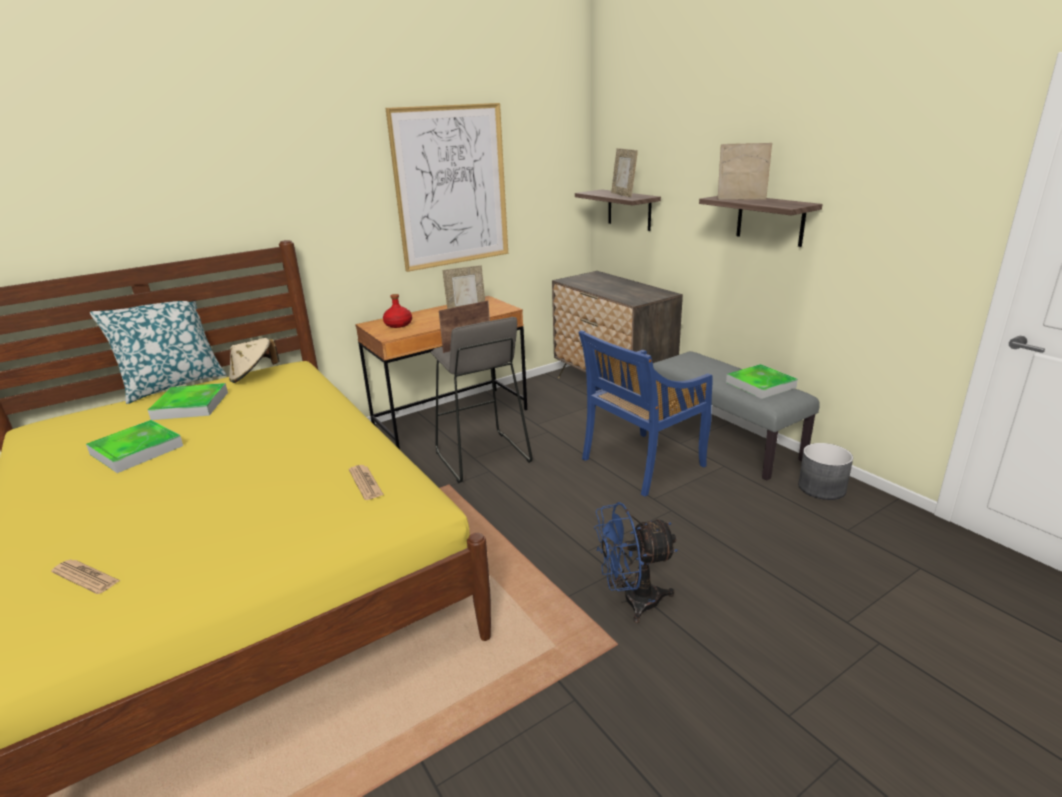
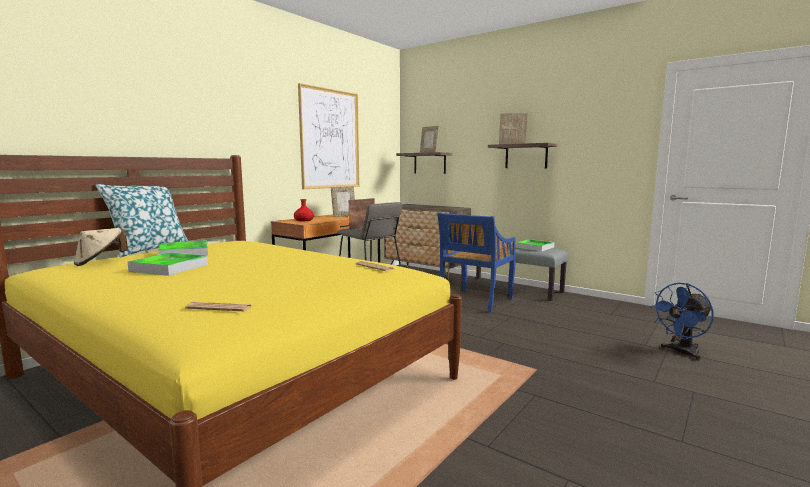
camera: 20 degrees left, 15 degrees down
(253, 376) = (216, 243): beige hat -> beige hat (100, 262)
(631, 601) = (526, 352): blue fan -> blue fan (681, 353)
(822, 487) = (581, 301): grey planter -> none

